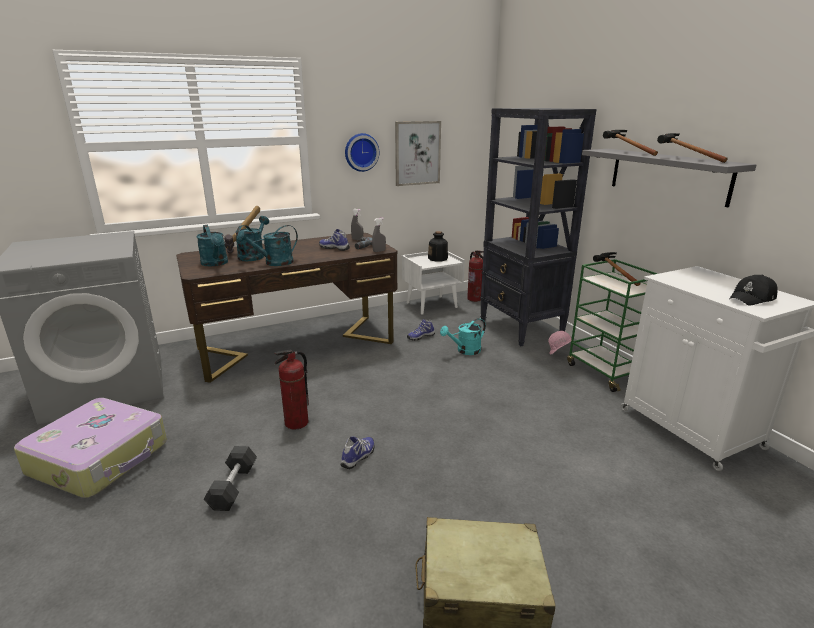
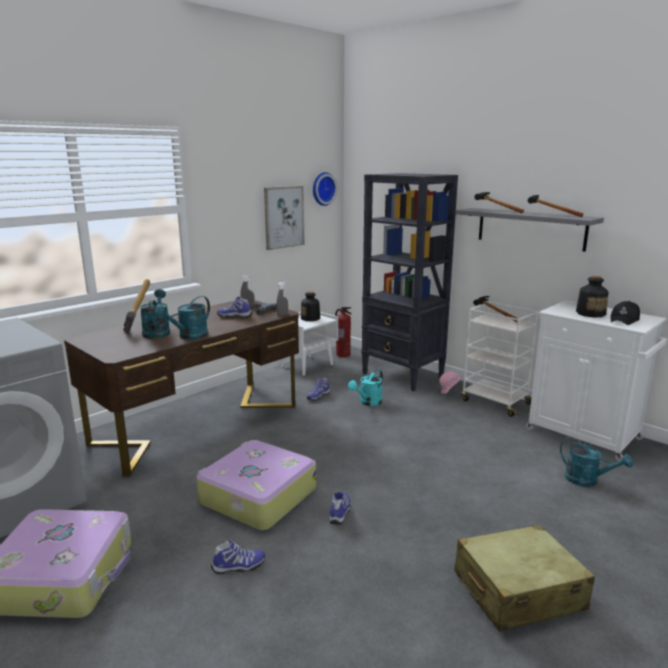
camera: 20 degrees left, 5 degrees down
(216, 264) = (125, 344): turquoise watering can -> turquoise watering can (587, 480)
(233, 487) = (238, 567): black dumbbell -> shoe
(296, 423) = (256, 496): fire extinguisher -> suitcase
(361, 152) = (235, 218): wall clock -> wall clock (322, 189)
(604, 372) = (495, 402): green cart -> white cart
(712, 285) = (590, 313): none -> bottle

